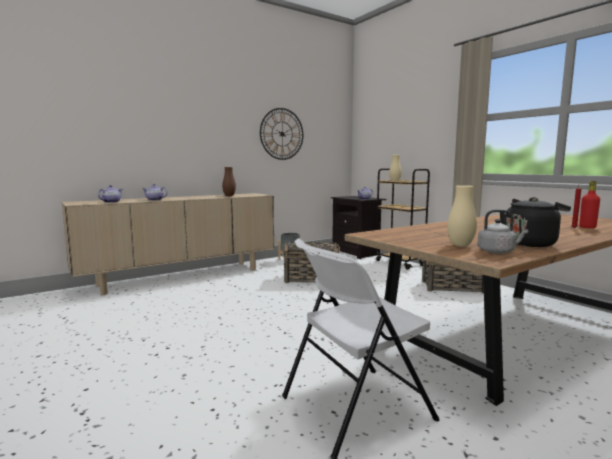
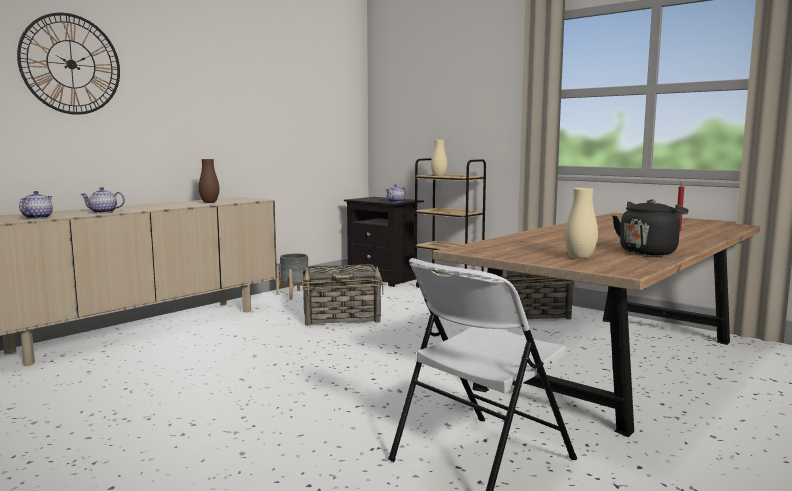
camera: 15 degrees left, 0 degrees up
(282, 134) = (274, 108): wall clock -> wall clock (71, 64)
(498, 252) = (624, 262): grey kettle -> none
(587, 227) = (690, 231): red bottle -> none

